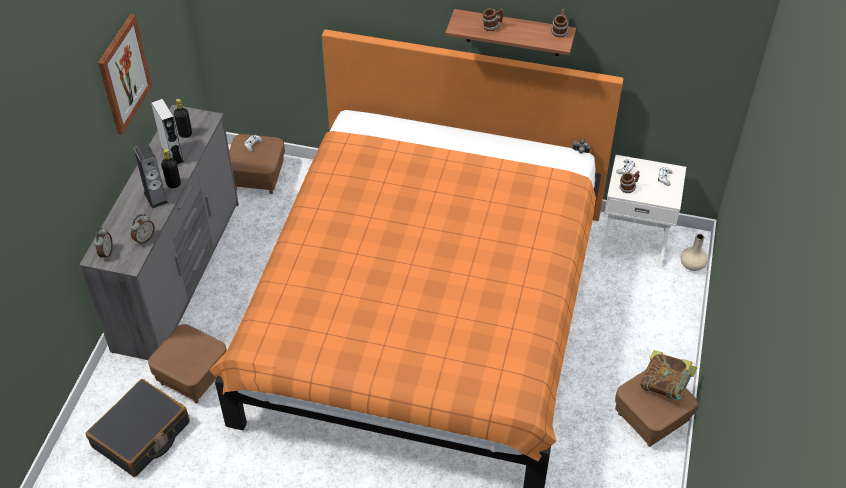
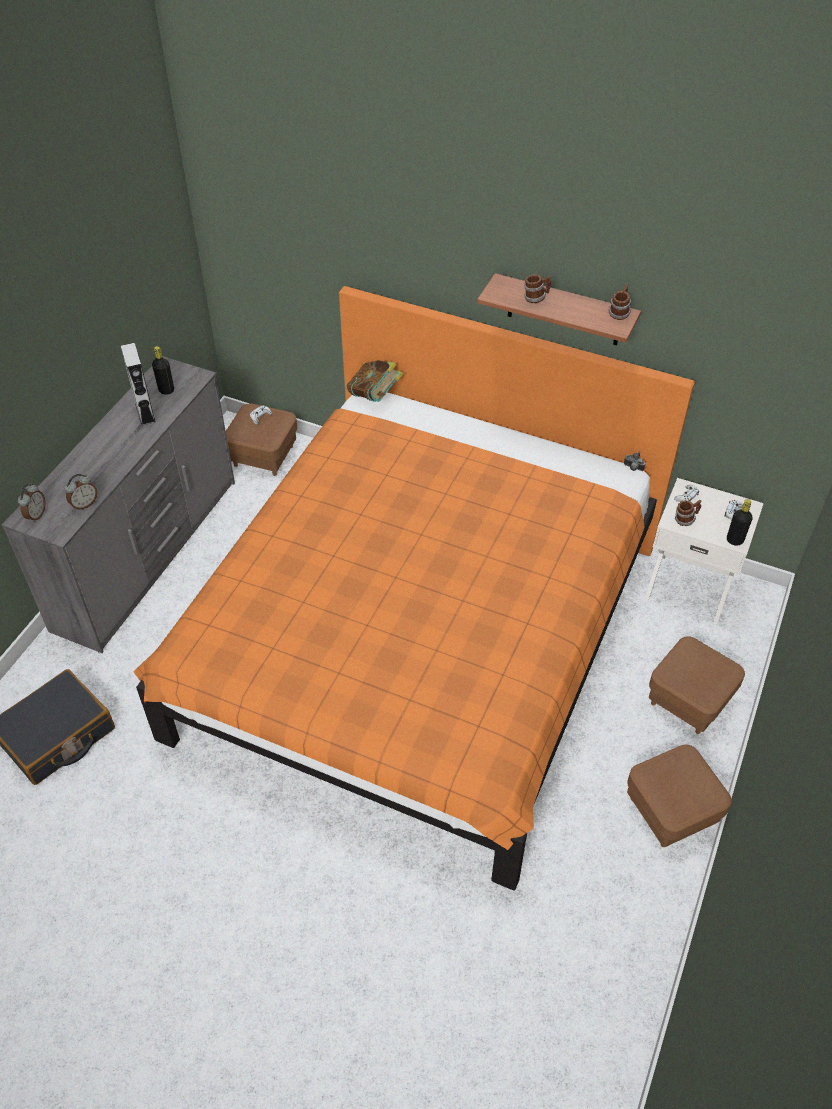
camera: 10 degrees right, 0 degrees up
(123, 74) = (89, 307): picture -> none
(155, 197) = (111, 458): speaker -> none
(173, 184) = (136, 445): black bottle -> black bottle (734, 540)
(193, 377) = (133, 674): brown ottoman -> brown ottoman (689, 700)
(665, 386) = (693, 775): book -> book (375, 395)
(692, 264) = (756, 624): beige vase -> none

